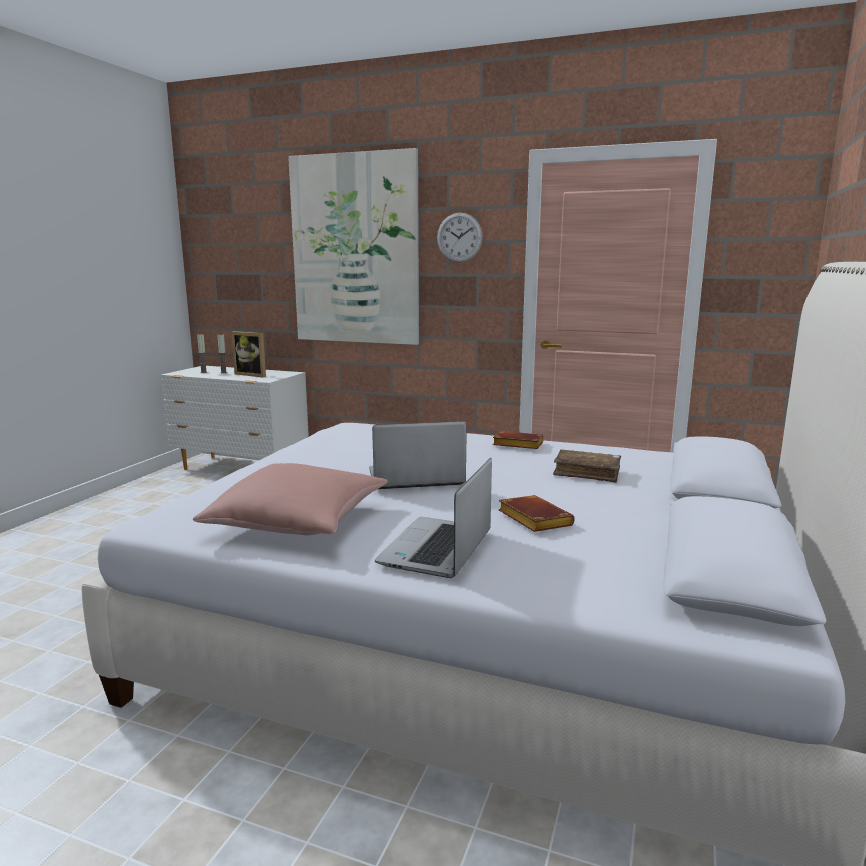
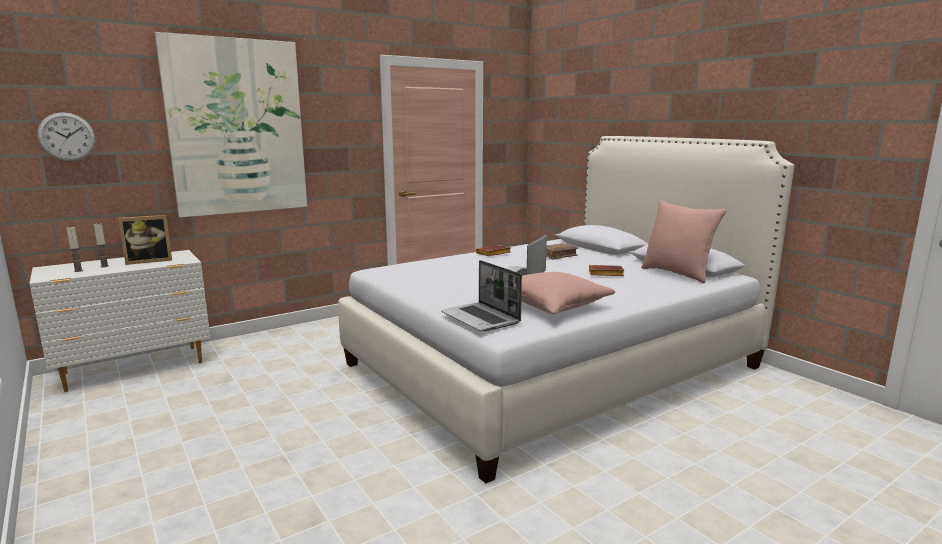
camera: 55 degrees left, 0 degrees up
(437, 550) = (623, 292): laptop -> laptop (481, 318)
(459, 237) = (334, 117): wall clock -> wall clock (67, 137)
(652, 572) = (677, 274): none -> pink pillow

